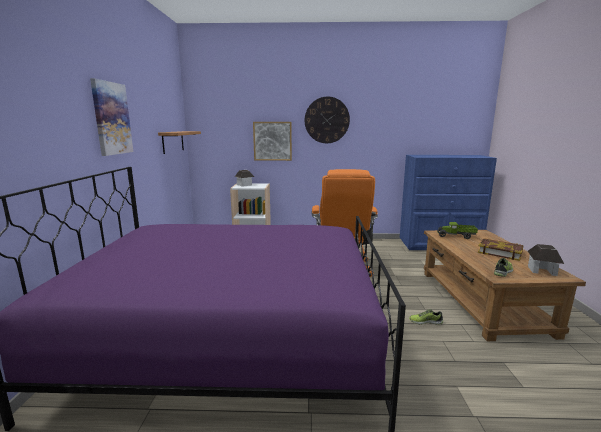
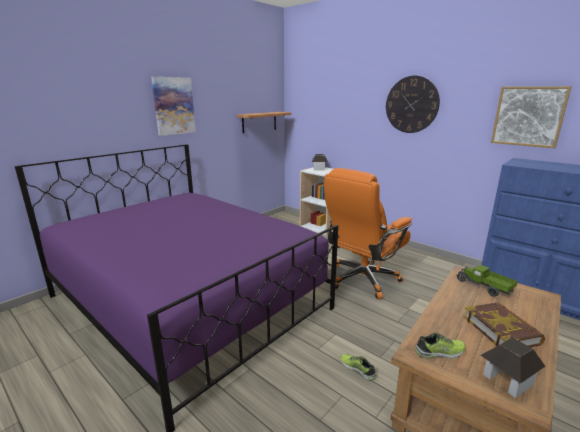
camera: 40 degrees right, 5 degrees up
(272, 141) = (353, 126): picture -> picture (528, 116)

